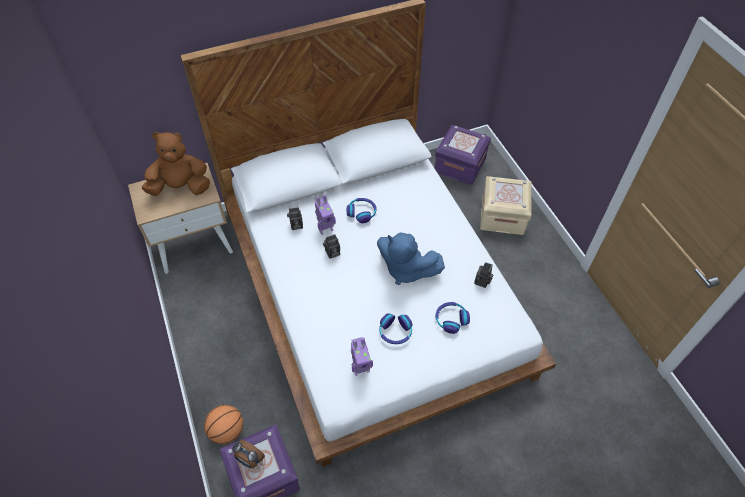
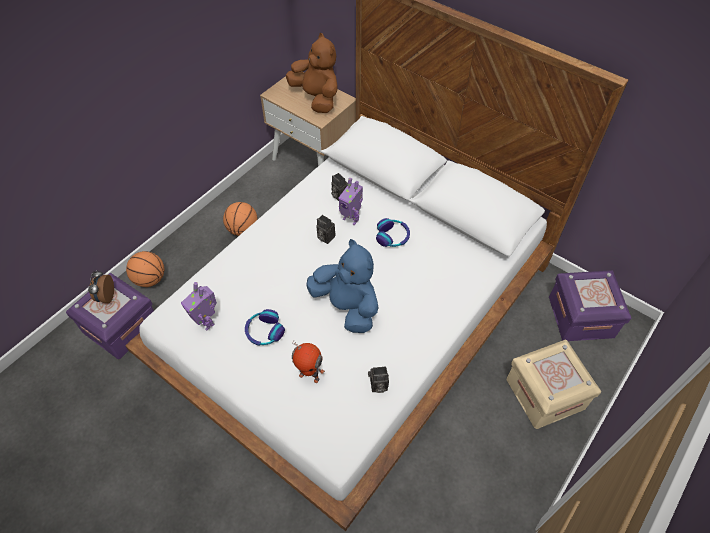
camera: 60 degrees right, 0 degrees up
(228, 331) = (242, 229): none -> basketball
(406, 269) = (347, 306): blue plush toy -> blue plush toy turned 135 degrees clockwise
(451, 319) = (309, 376): headphones -> toy robot

